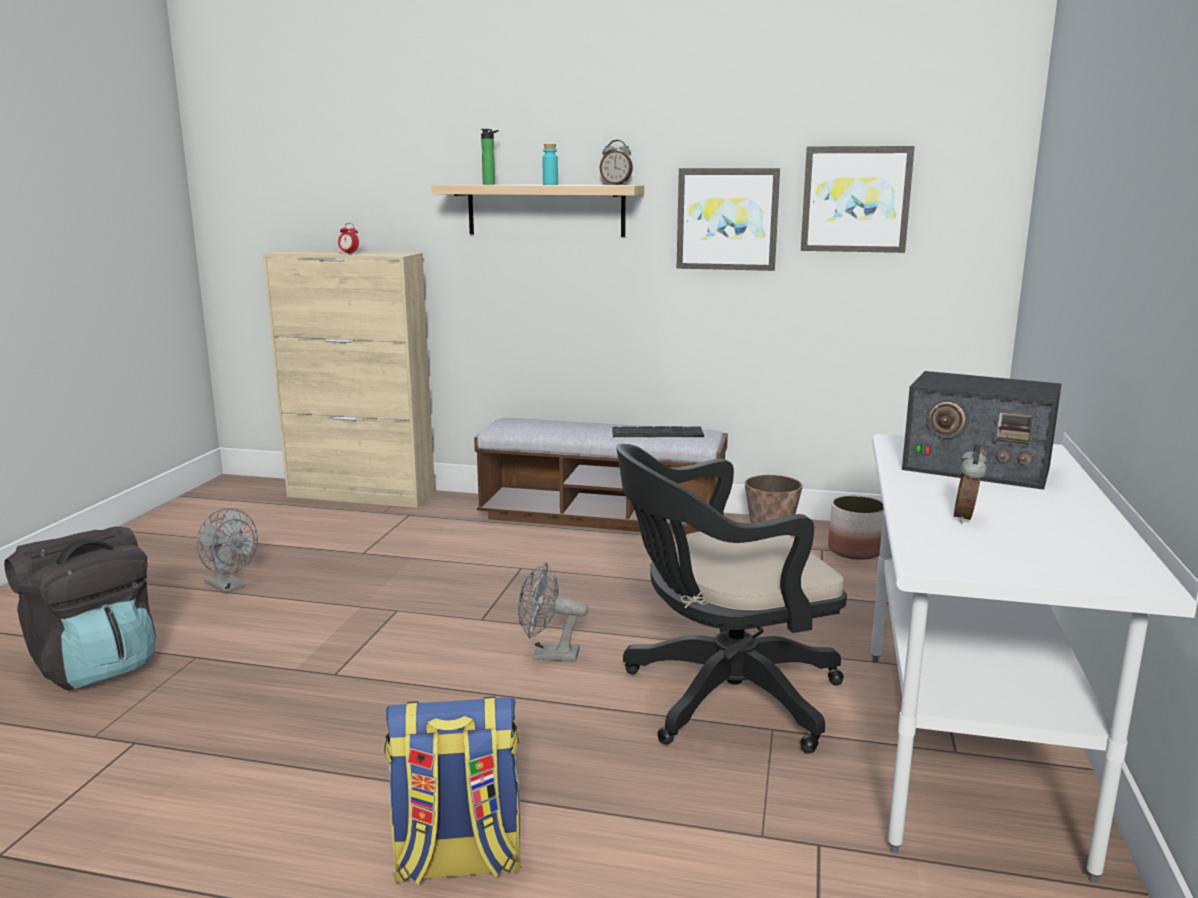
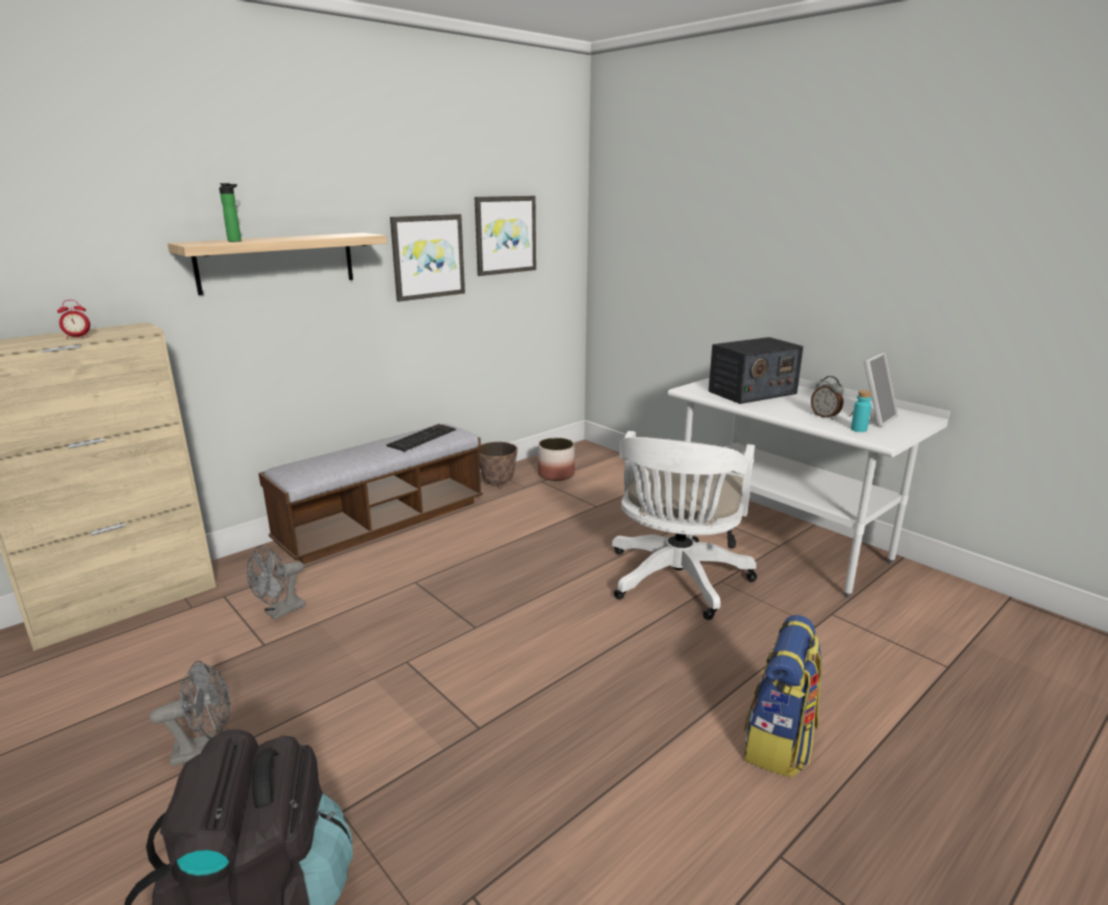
camera: 55 degrees left, 5 degrees up
(548, 655) = (562, 619): grey fan -> grey fan (280, 612)
(550, 184) = (305, 238): turquoise bottle -> turquoise bottle (858, 429)
(616, 184) = (349, 234): alarm clock -> none
(721, 698) = (676, 582): black office chair -> white office chair
(1037, 546) = (872, 418): none -> picture frame

